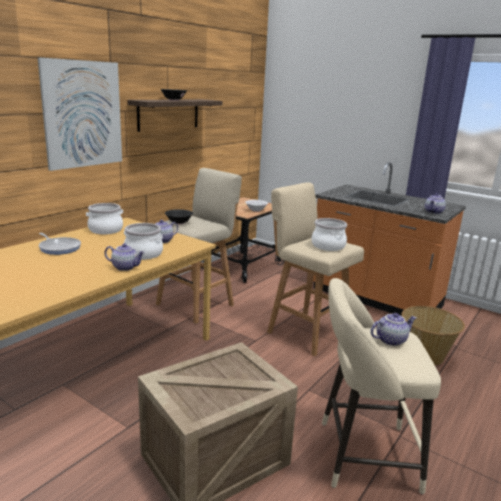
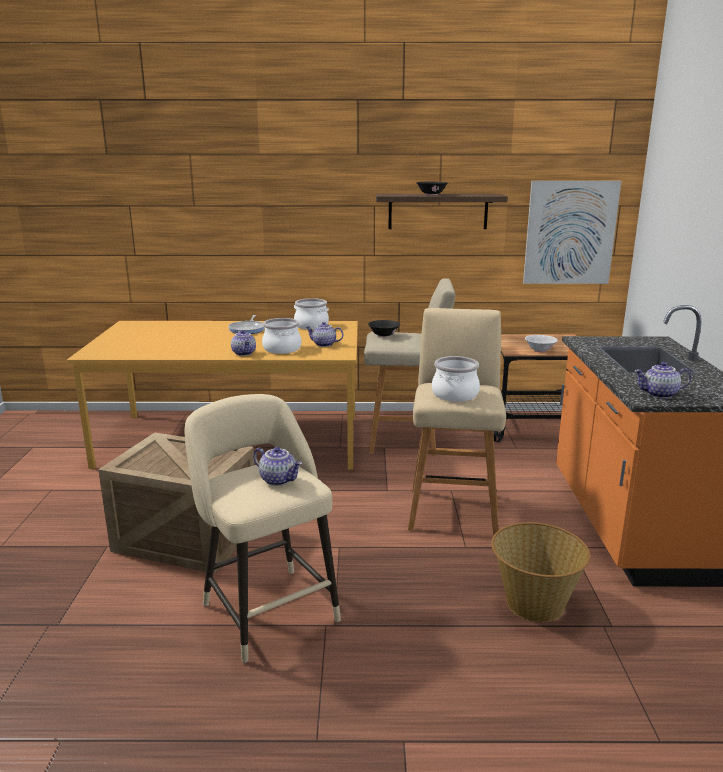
camera: 55 degrees right, 0 degrees up
(83, 114) = (319, 208): picture -> picture (570, 233)

